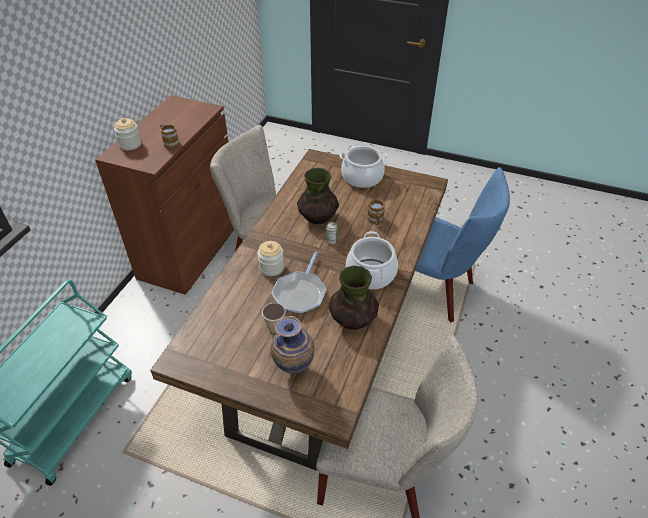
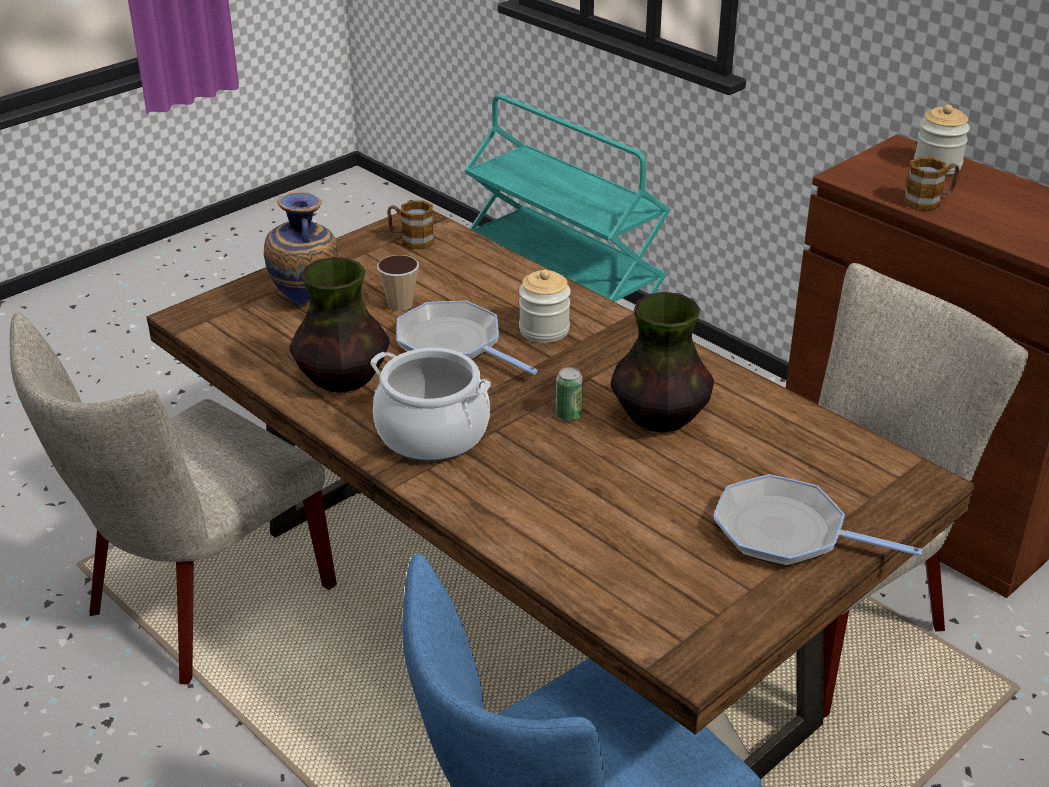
camera: 115 degrees right, 10 degrees down
(362, 177) = (787, 532): cooking pot -> frying pan
(376, 221) = (593, 496): mug -> mug (411, 240)

